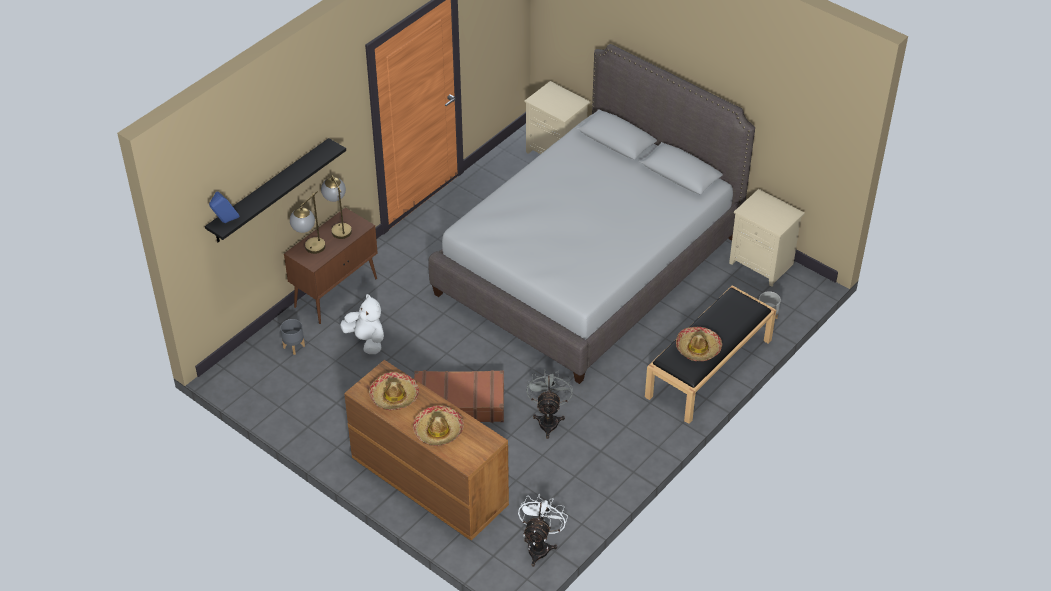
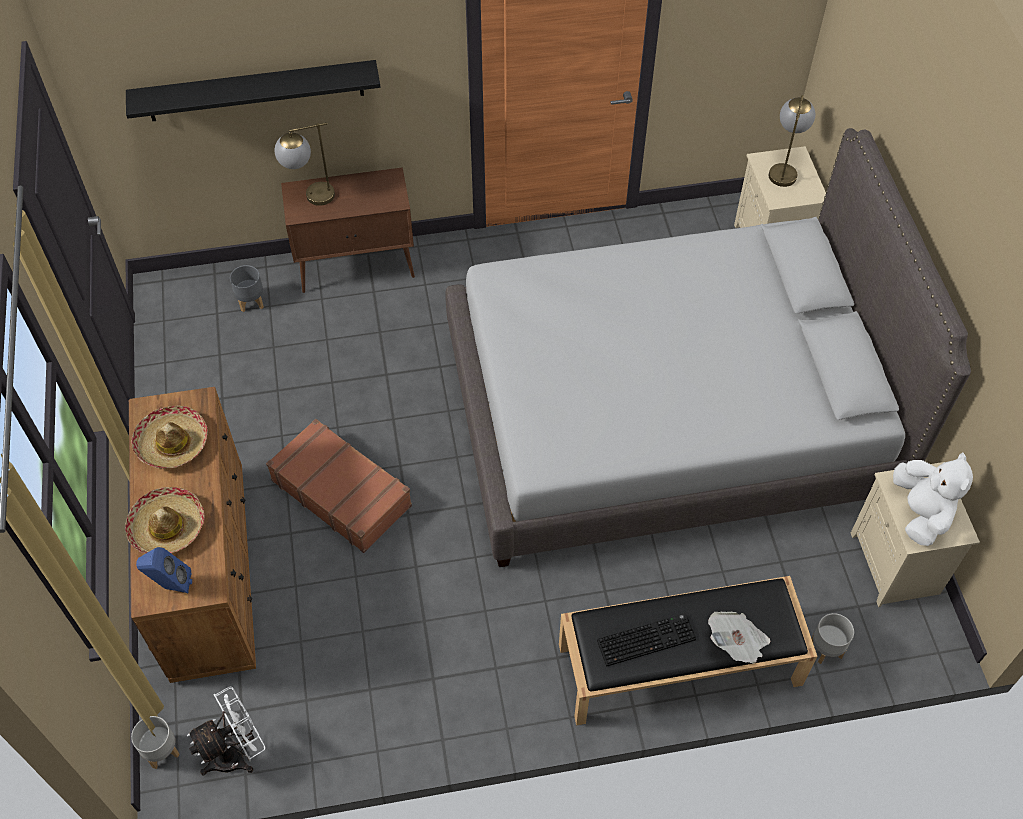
camera: 40 degrees right, 10 degrees up
(225, 222) = (150, 97): blue speaker -> blue speaker (171, 585)
(338, 227) = (369, 187): table lamp -> table lamp (783, 169)
(366, 340) = (328, 344): white plush toy -> white plush toy (920, 513)
(500, 571) = (161, 750): none -> grey planter
(548, 420) = (416, 589): grey fan -> none
(698, 348) = (646, 638): hat -> keyboard
(739, 324) = (737, 643): none -> newspaper

